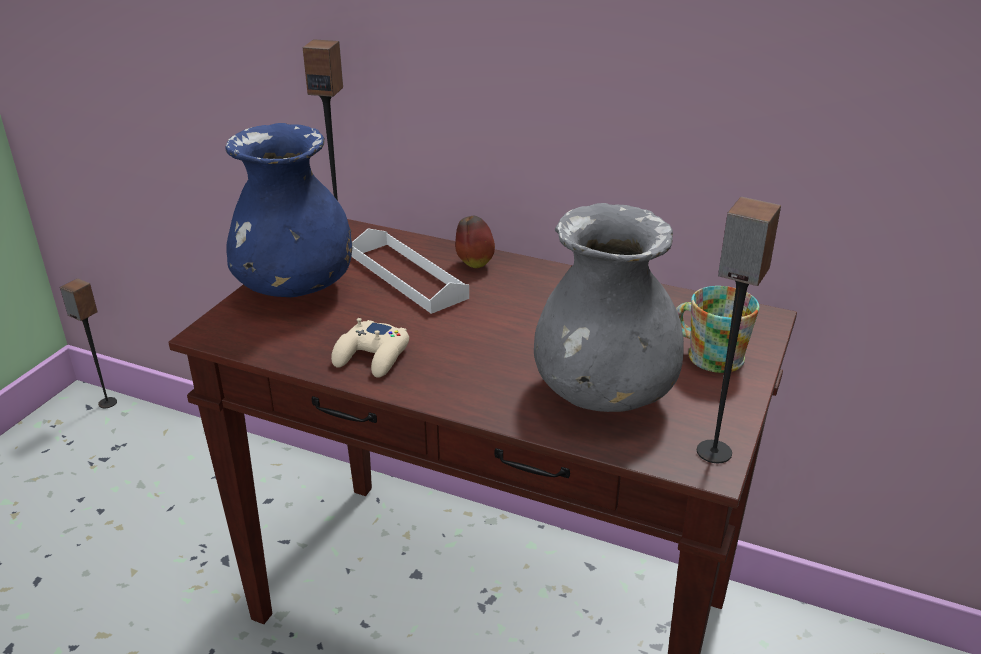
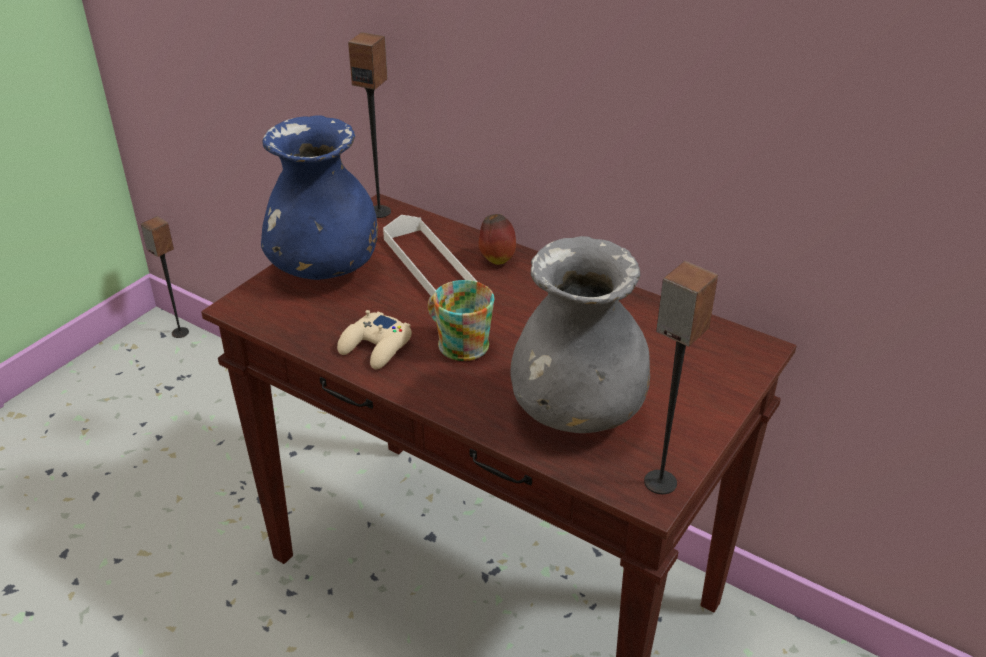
camera: 10 degrees right, 5 degrees up
(708, 355) = (690, 382): mug -> mug (458, 342)

